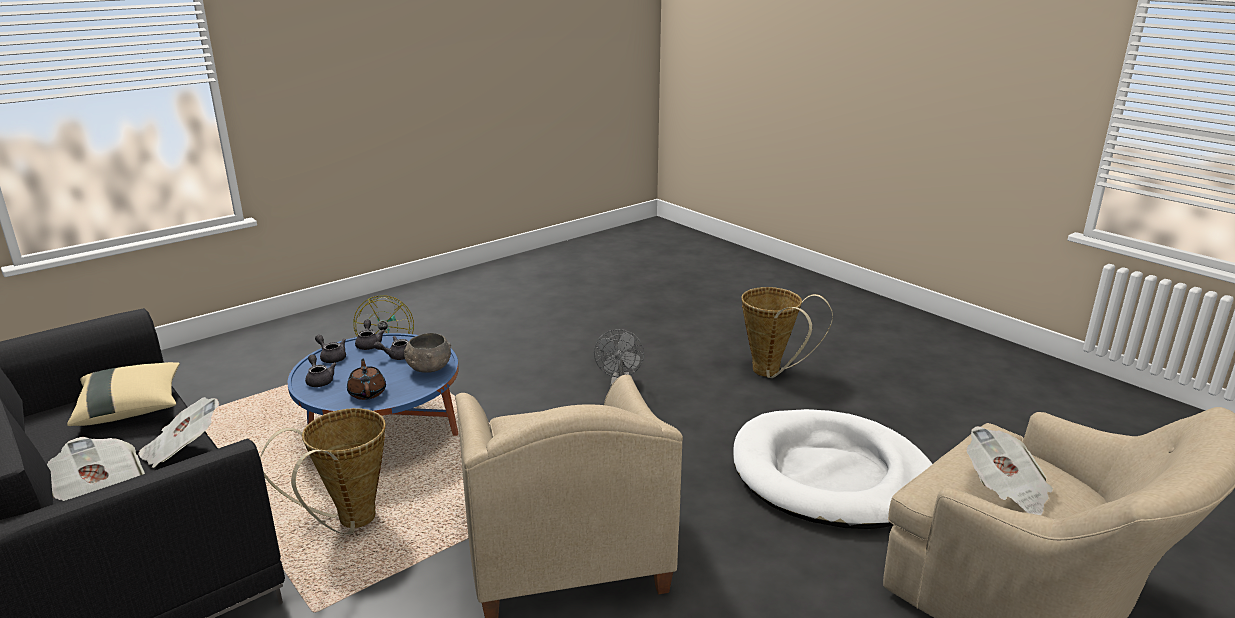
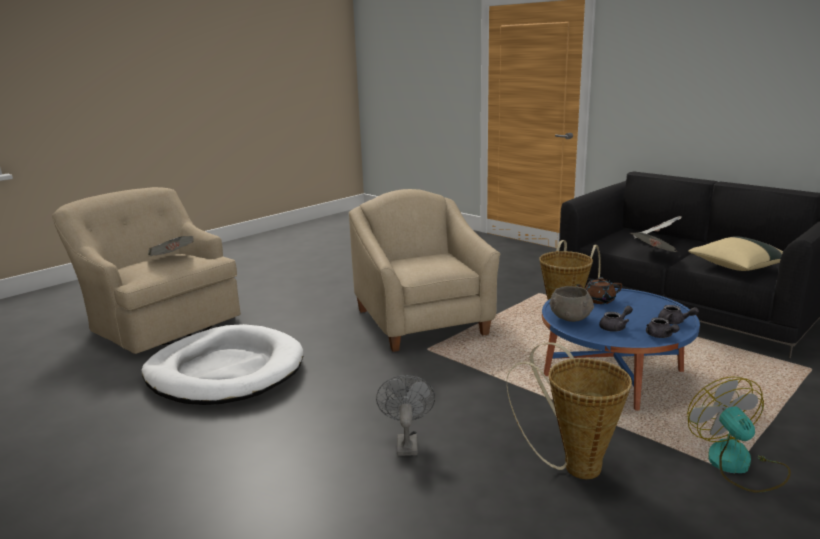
camera: 175 degrees right, 5 degrees down
(319, 380) = (651, 305): grey teapot -> none
(367, 392) = (598, 300): brown teapot -> brown teapot turned 105 degrees clockwise
(771, 373) = (212, 477): basket -> basket (574, 465)

